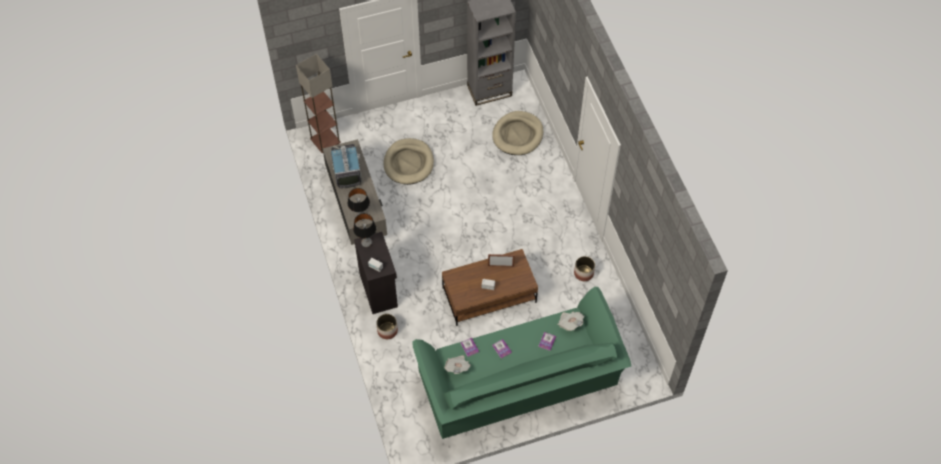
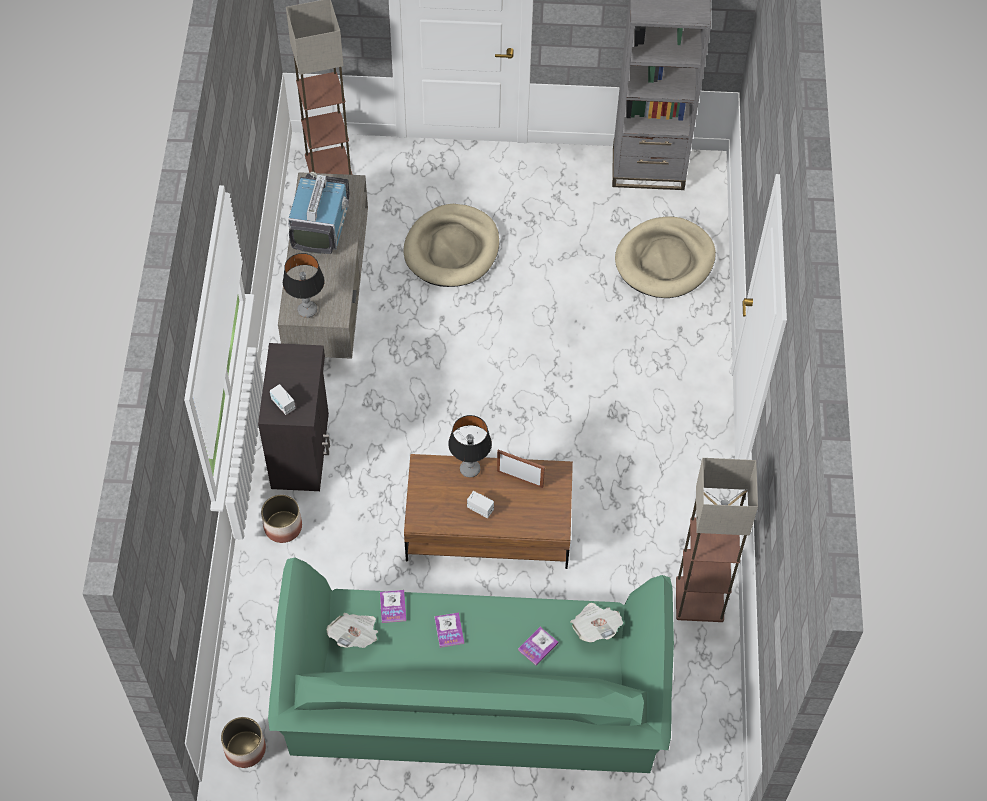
camera: 20 degrees right, 0 degrees up
(366, 243) = (287, 357): table lamp -> table lamp (469, 469)
(584, 273) = (677, 545): planter -> planter (245, 749)
(605, 296) = (698, 600): none -> floor lamp

